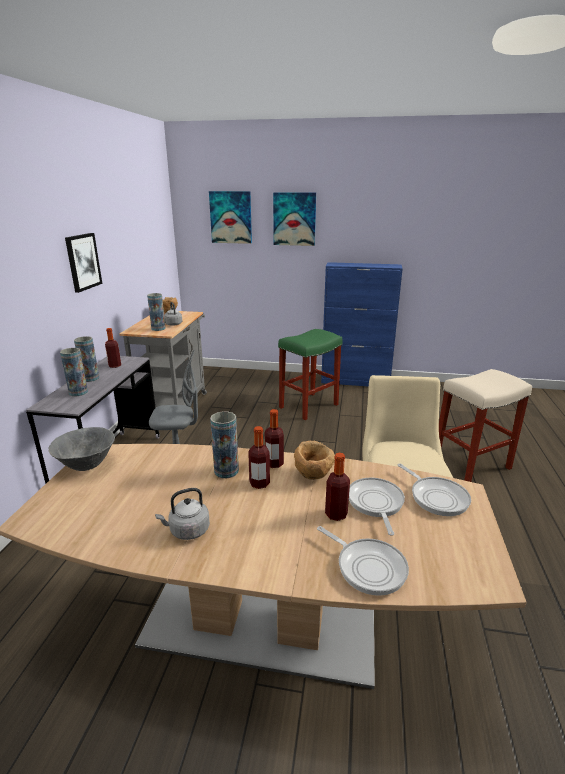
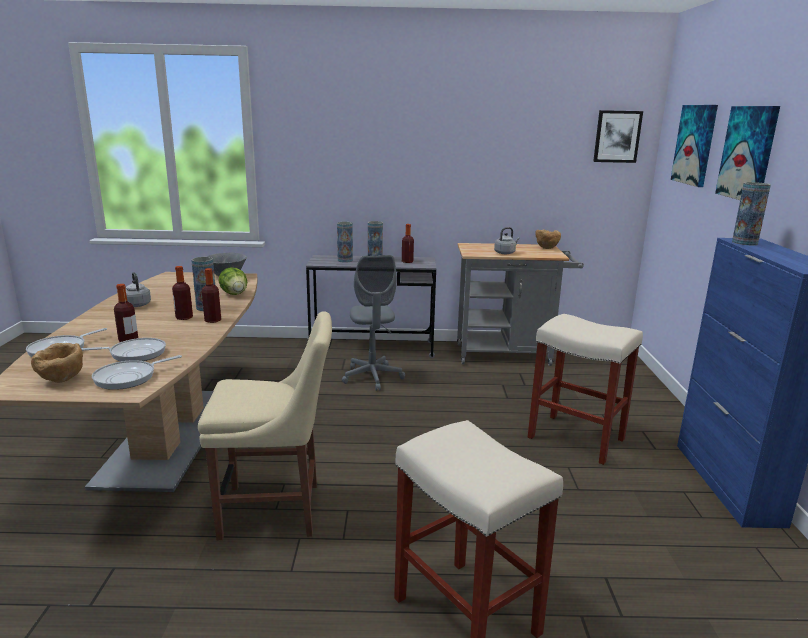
camera: 80 degrees right, 5 degrees down
(83, 262) = (428, 162): picture -> picture (617, 136)
(158, 328) = (483, 250): vase -> vase (744, 242)
(178, 455) = (234, 294): none -> lettuce
(309, 406) = (577, 438): green stool -> beige stool
(313, 475) = (188, 333): brown bowl -> brown bowl (62, 380)

